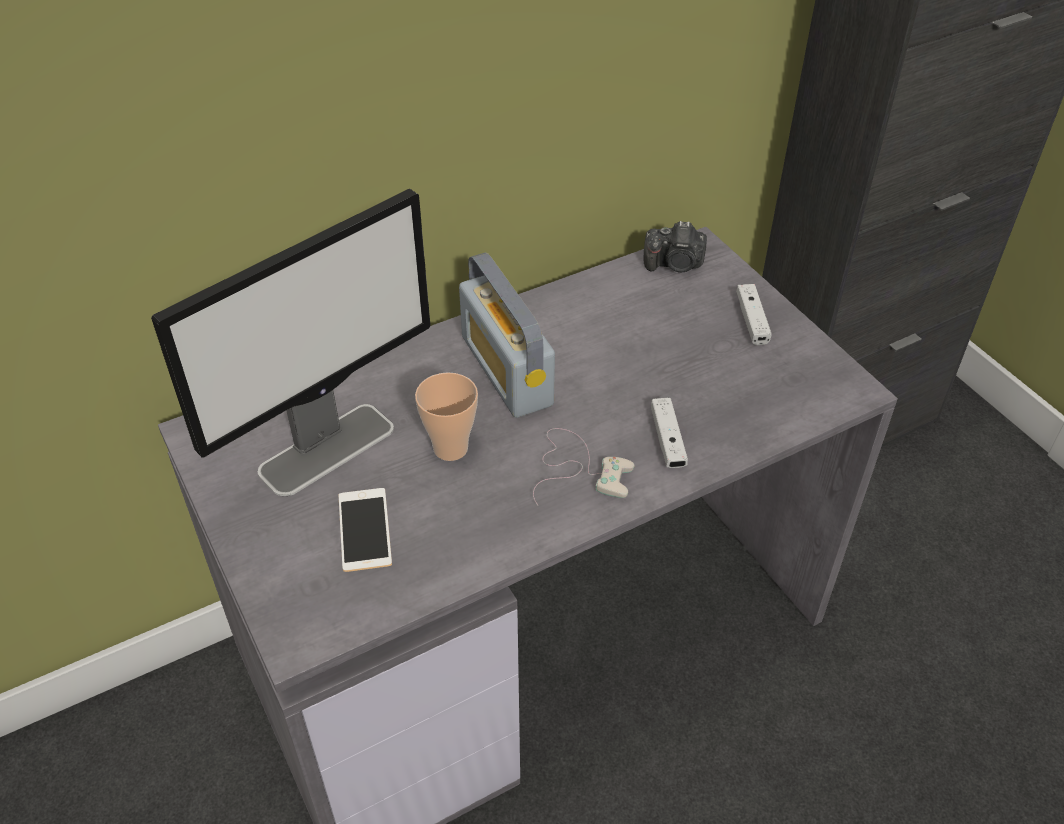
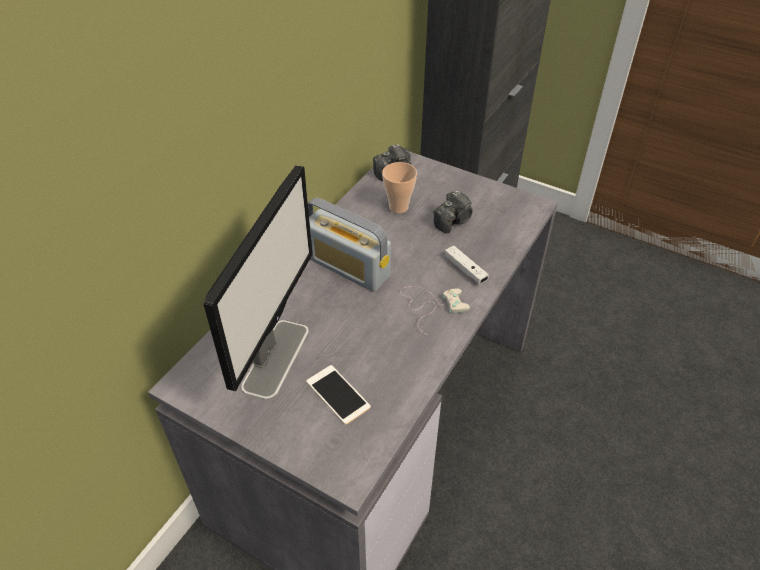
camera: 30 degrees left, 0 degrees up
(450, 448) = (350, 325): cup -> cup (398, 207)
(706, 364) = (453, 221): none -> camera
(752, 320) = (457, 188): white game controller -> none

